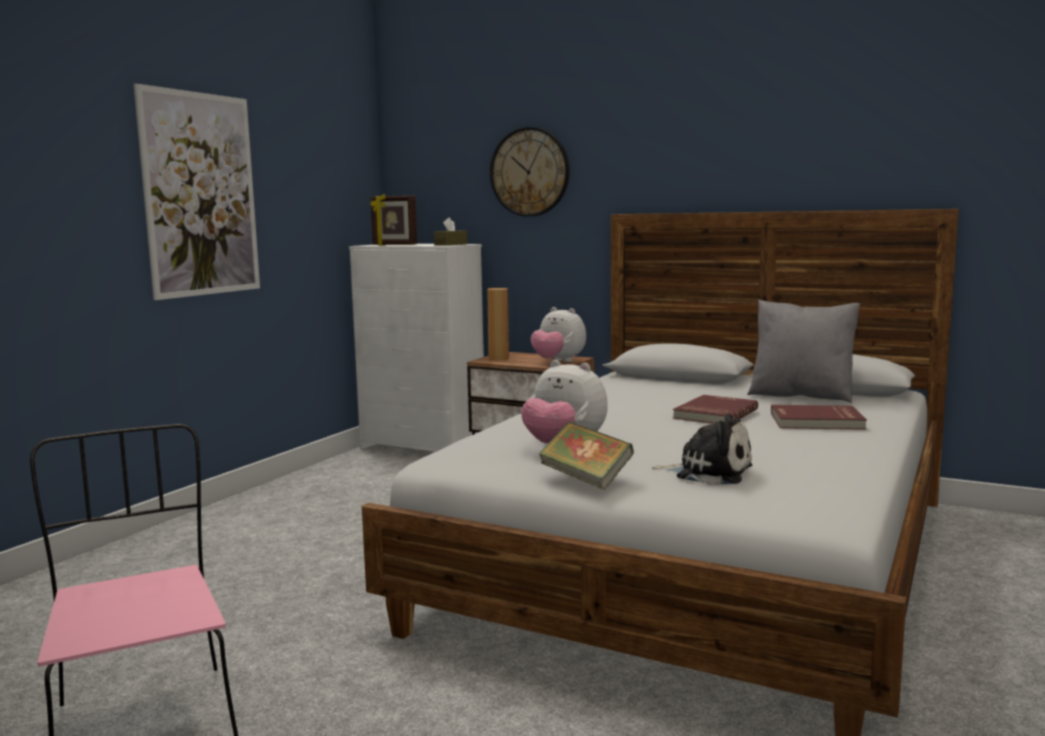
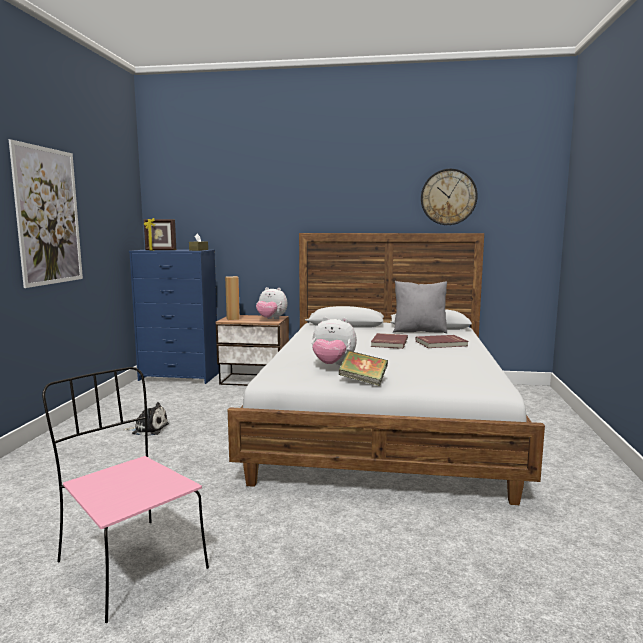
camera: 20 degrees left, 0 degrees up
(424, 448) = (180, 377): white dresser -> blue dresser
(530, 172) = (246, 207): wall clock -> wall clock (448, 197)
(709, 472) = (420, 372): plush toy -> plush toy (148, 429)

